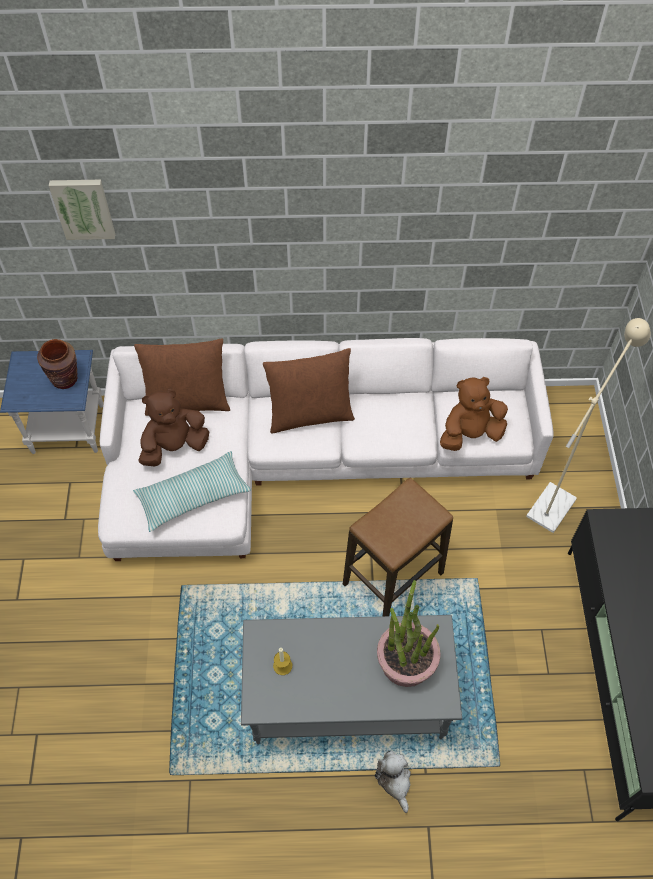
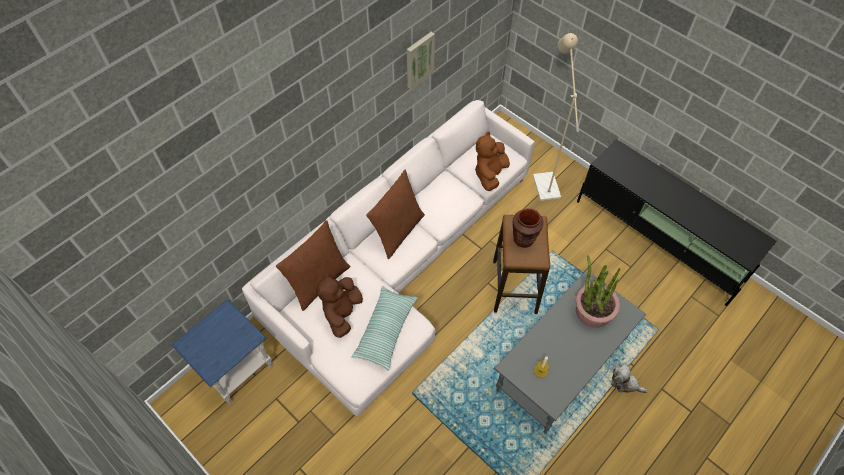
camera: 45 degrees left, 0 degrees up
(65, 379) = (232, 330): brown vase -> brown vase (523, 239)
(83, 208) = (203, 189): picture -> picture (419, 60)

